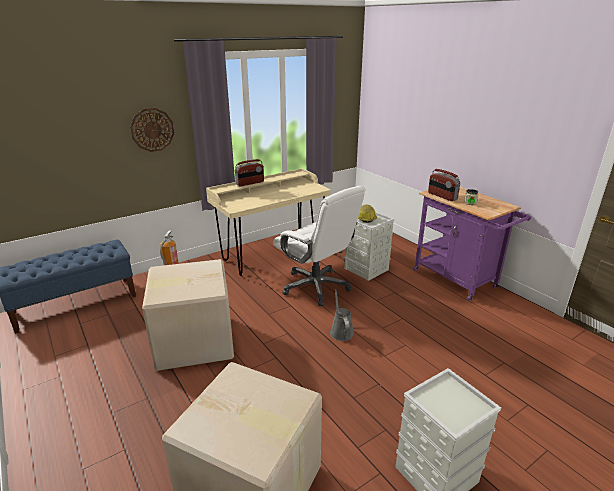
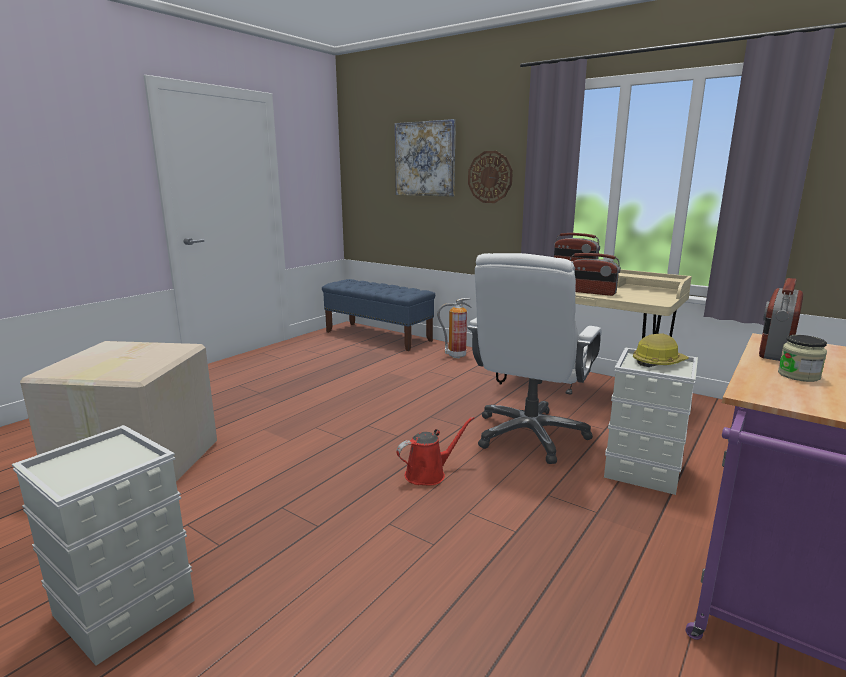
camera: 70 degrees right, 10 degrees down
(74, 121) = (425, 159): none -> picture
(193, 341) = (351, 390): cardboard box -> none
(287, 195) = (591, 292): none -> radio
(341, 331) = (429, 474): grey watering can -> red watering can

